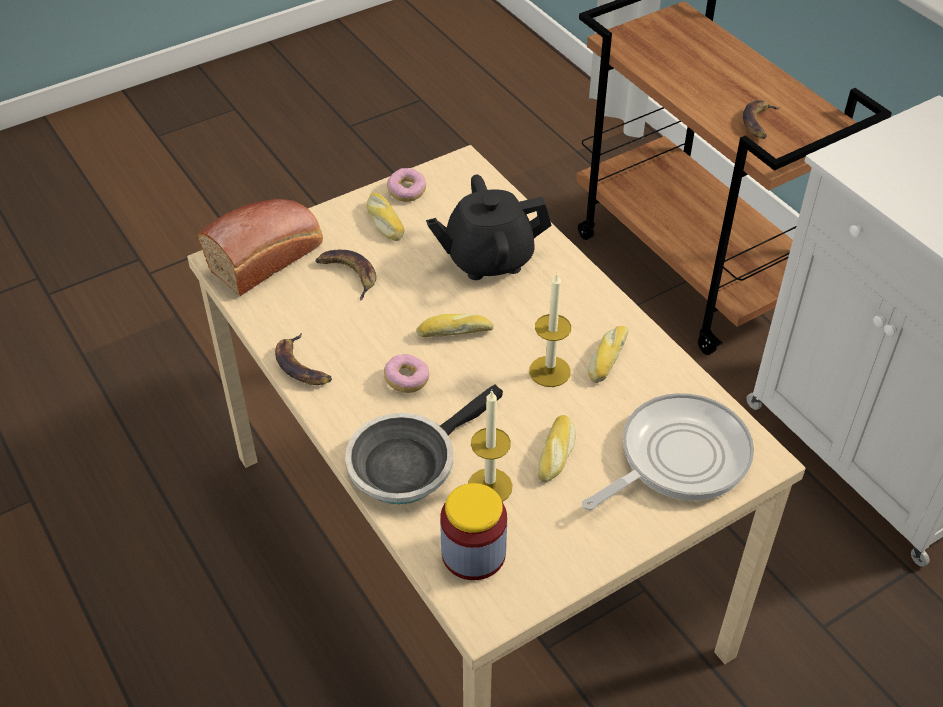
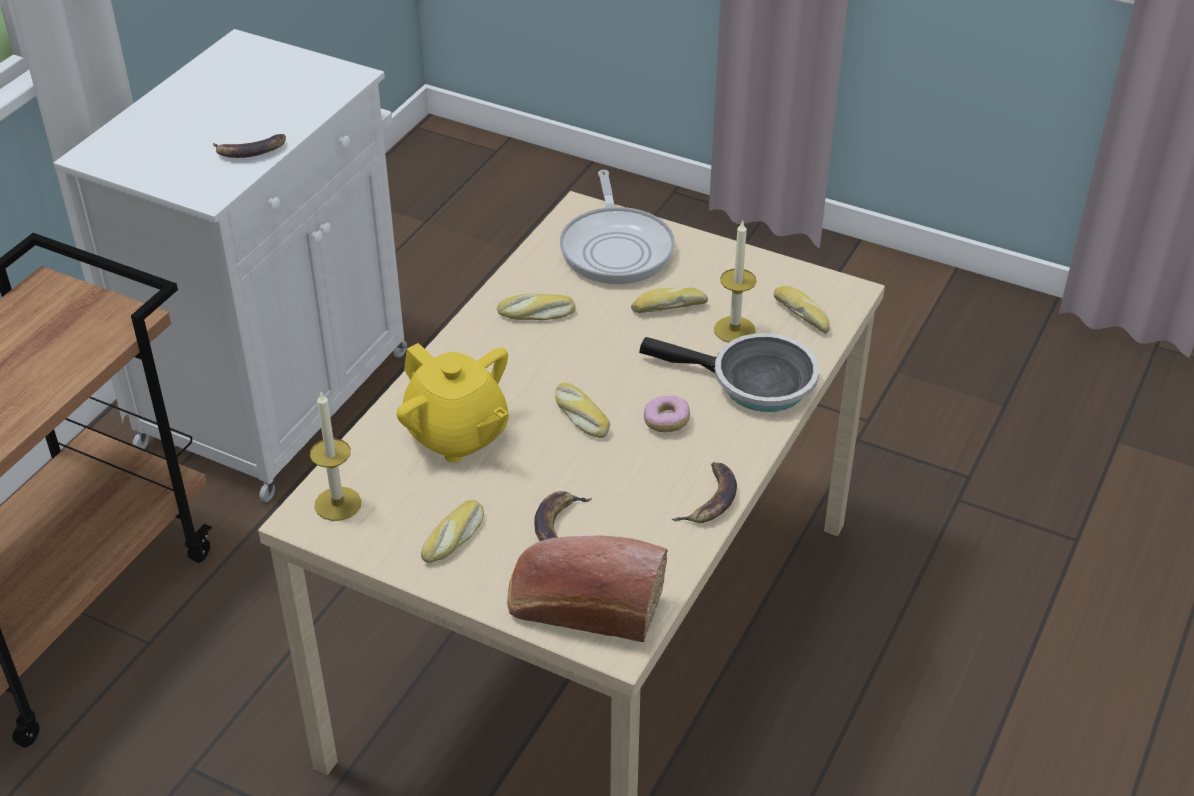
camera: 120 degrees left, 5 degrees down
(406, 192) = (387, 543): donut -> none
(473, 553) = (803, 315): jar -> bread
(488, 258) = (457, 434): black teapot -> yellow teapot
(549, 371) = (580, 341): candle -> candle (338, 504)
(677, 458) = (616, 248): frying pan -> frying pan turned 120 degrees counterclockwise
(759, 122) = (60, 343): banana -> banana (251, 150)

